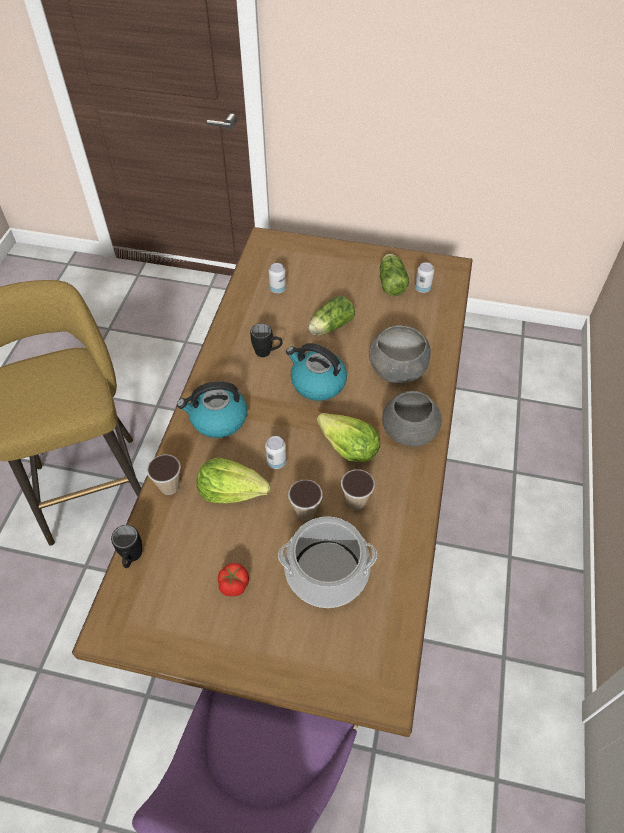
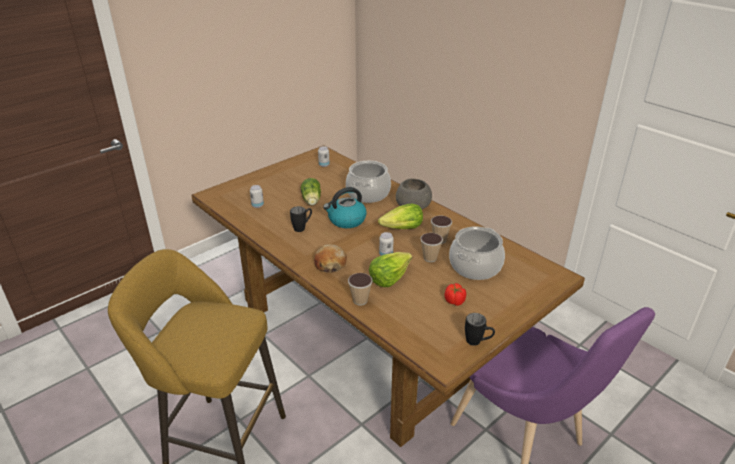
camera: 55 degrees left, 20 degrees down
(132, 559) = (400, 335): black mug -> black mug (478, 342)
(218, 419) = (330, 264): kettle -> bread
(391, 282) = (306, 171): lettuce -> none
(397, 369) = (368, 194): grey bowl -> cooking pot

